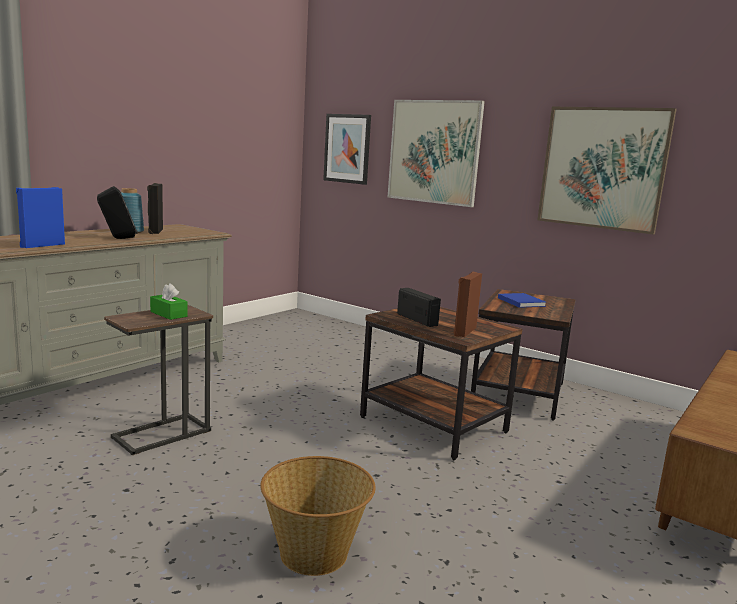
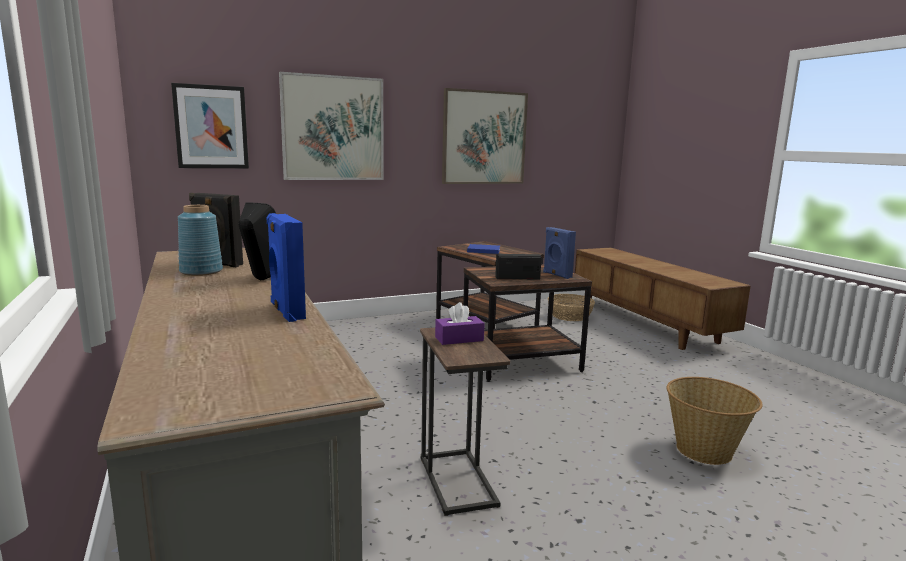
camera: 60 degrees left, 0 degrees up
(168, 314) = (459, 339): green tissue box -> purple tissue box
(464, 331) = (556, 275): brown speaker -> blue speaker
(643, 433) = (570, 316): none -> basket

